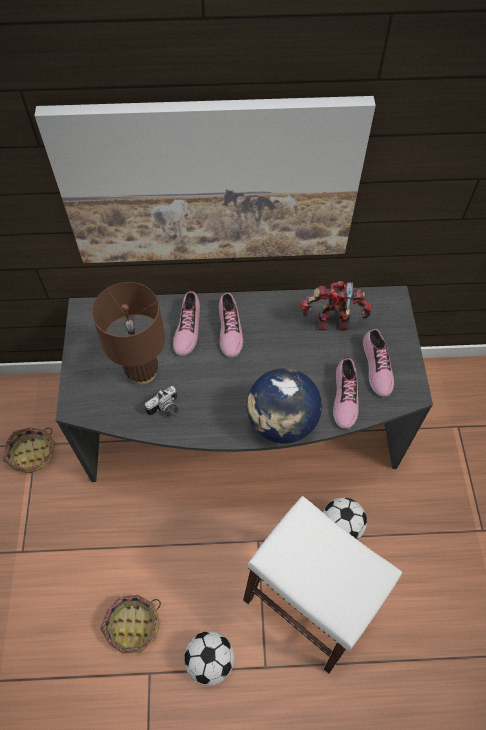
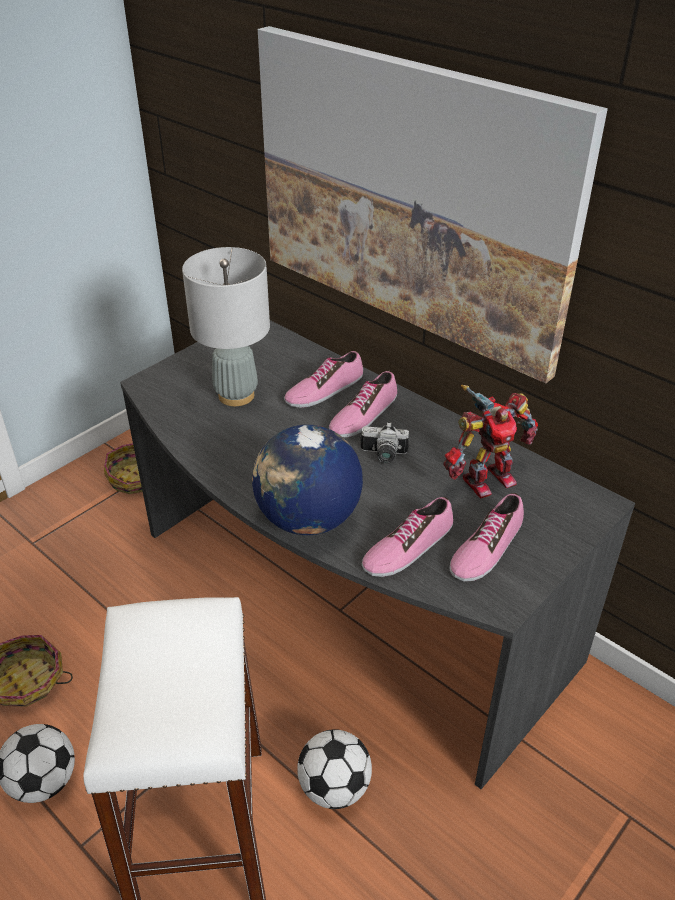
camera: 45 degrees right, 20 degrees down
(142, 372) = (236, 395): brown table lamp -> grey table lamp
(165, 409) = (215, 434): camera -> camera (383, 455)
(333, 324) = (486, 479): toy robot -> toy robot turned 105 degrees clockwise

